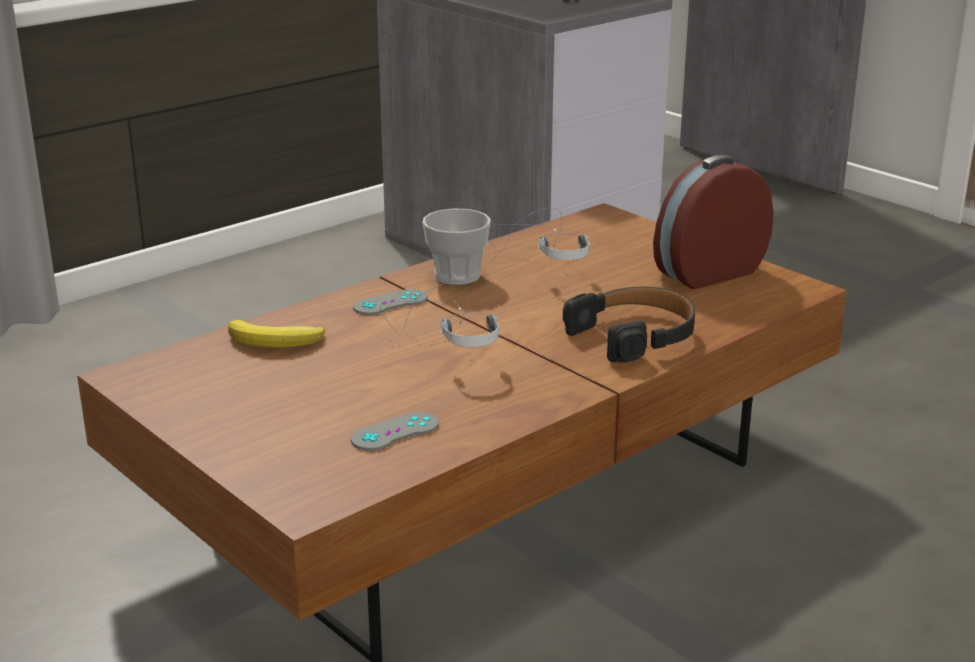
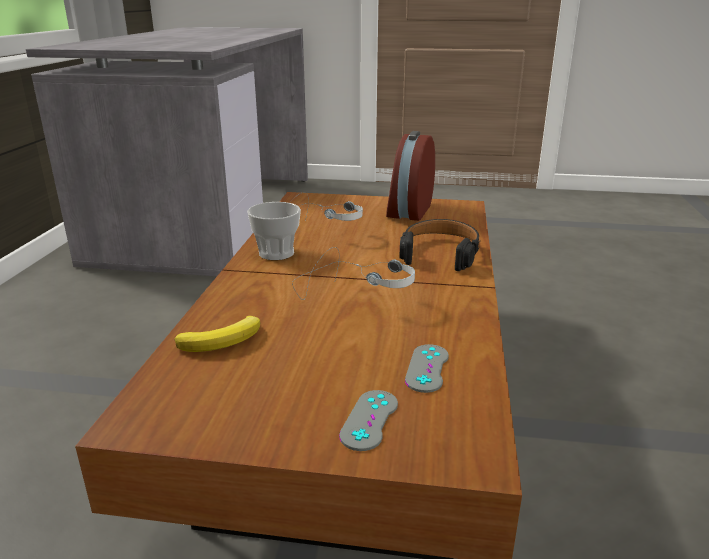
camera: 40 degrees left, 0 degrees up
(390, 303) = (262, 283): grey game controller -> grey game controller (369, 420)

